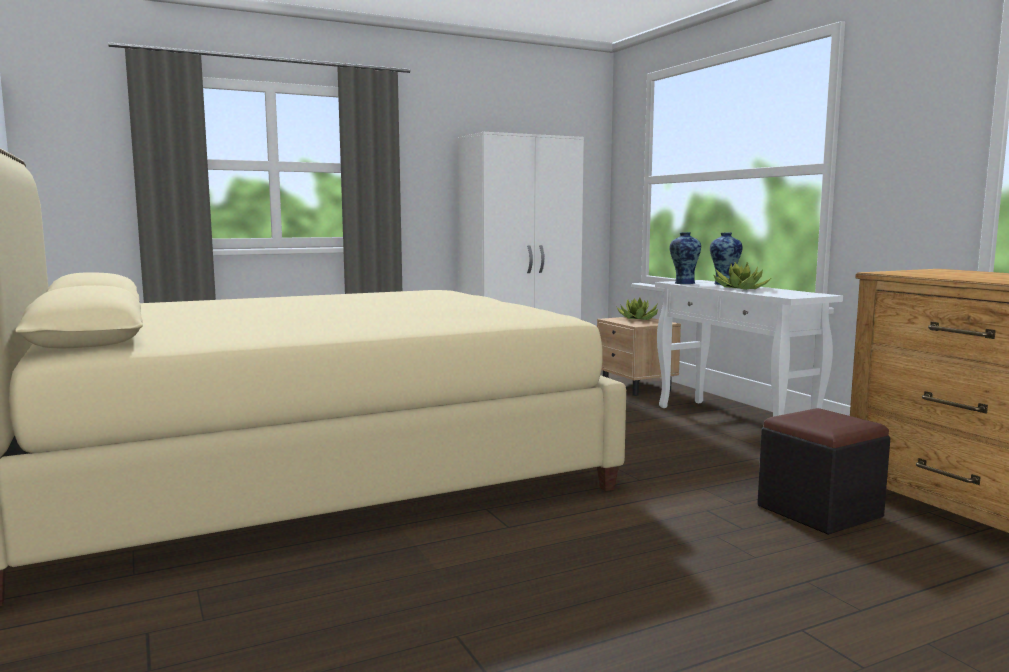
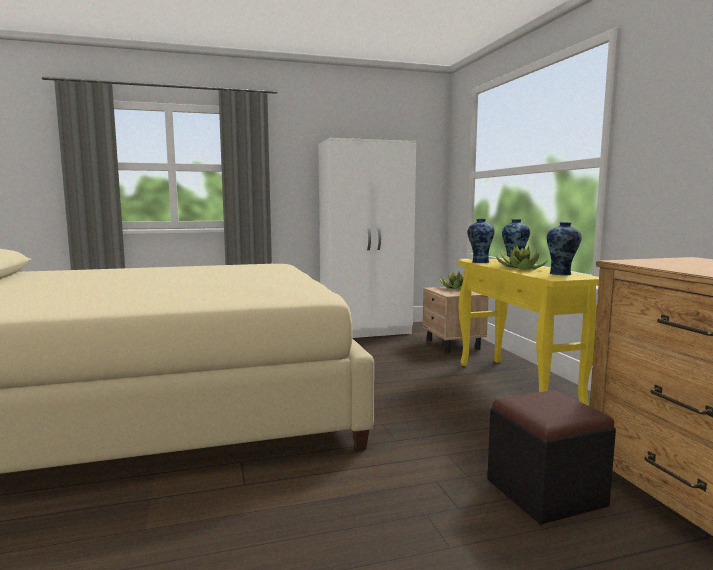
camera: 10 degrees right, 0 degrees up
(735, 423) = (518, 384): white console table -> yellow console table
(790, 292) = (561, 274): none -> vase

